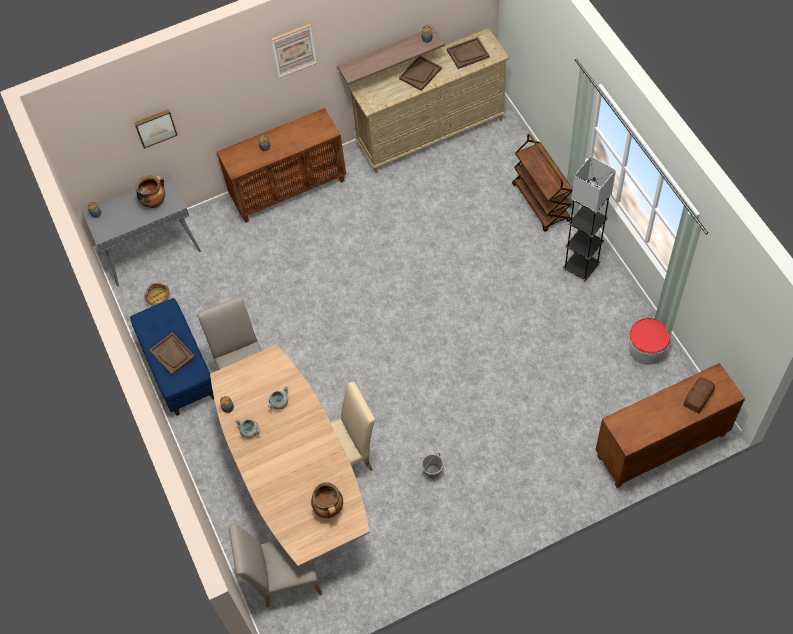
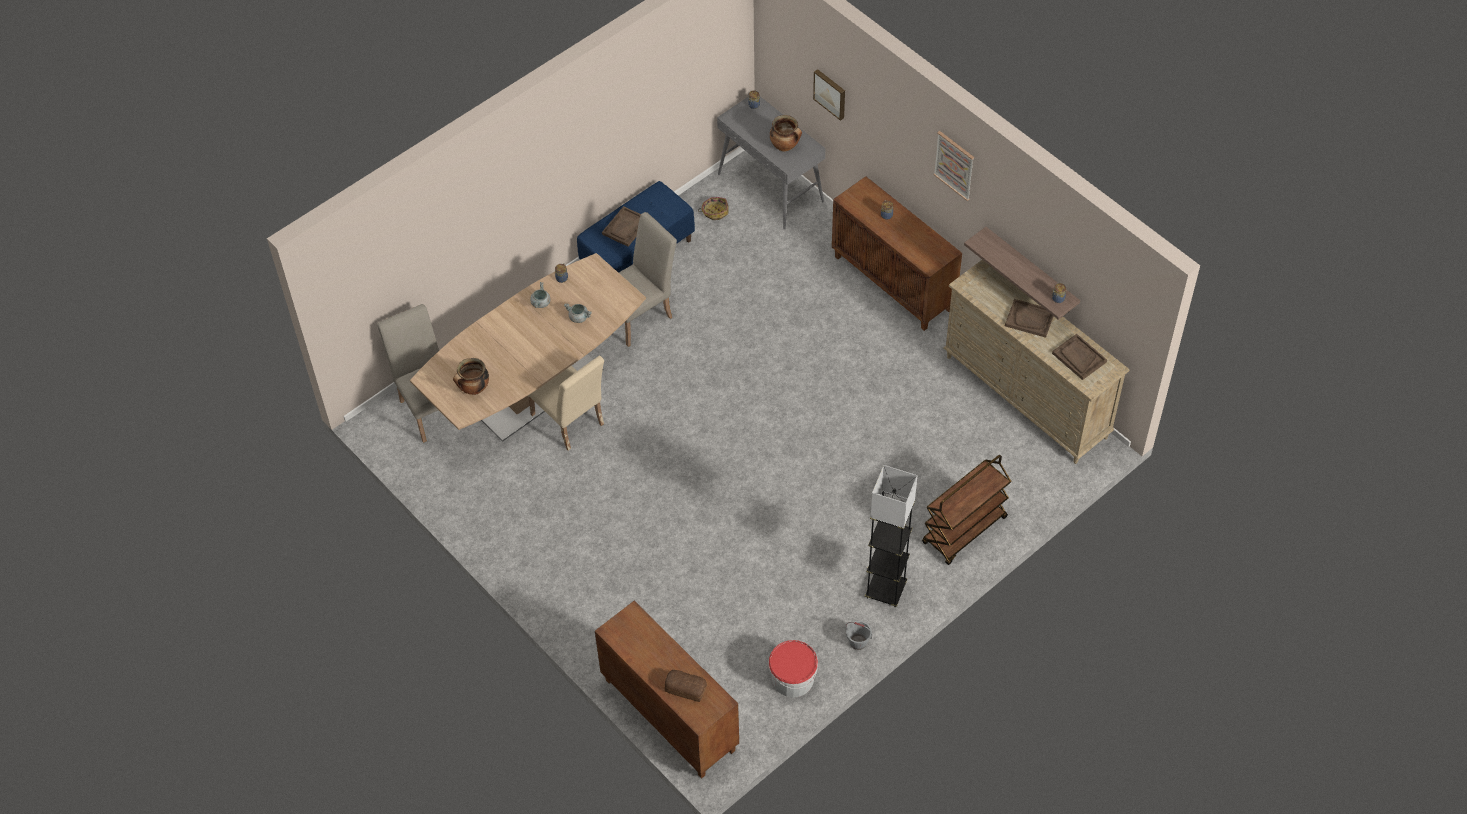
camera: 70 degrees right, 5 degrees down
(433, 471) = (580, 504): grey bucket -> grey bucket (858, 642)

